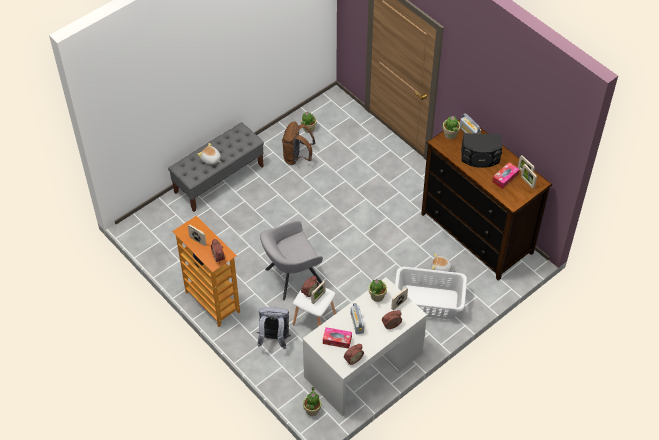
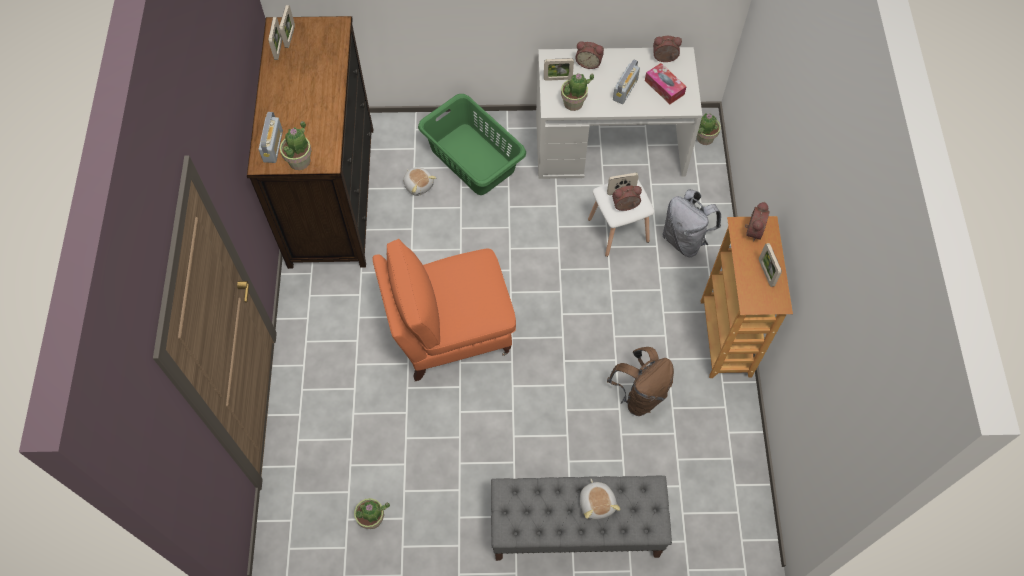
camera: 140 degrees left, 10 degrees up
(291, 277) = (601, 300): grey armchair -> none
(297, 157) = (434, 478): brown backpack -> brown backpack (639, 394)
(350, 214) = (450, 332): none -> orange armchair
(428, 302) = (473, 158): white laundry basket -> green laundry basket
(480, 158) = (303, 104): black speaker -> none
(505, 178) = (308, 59): tissue box -> none

